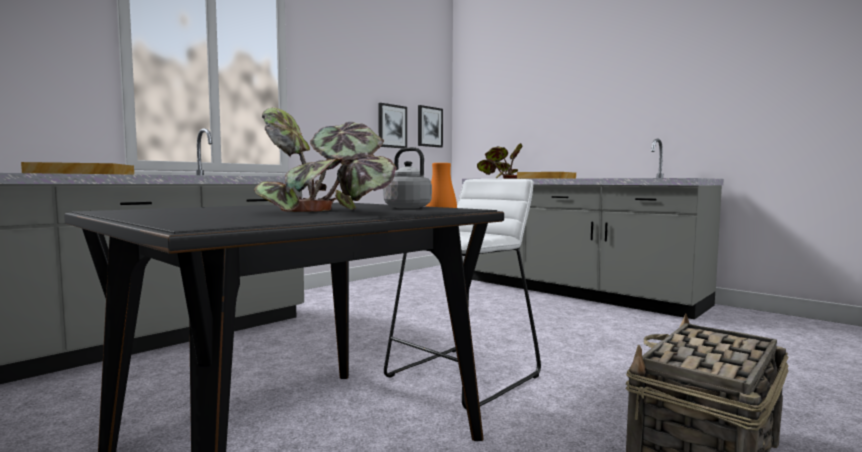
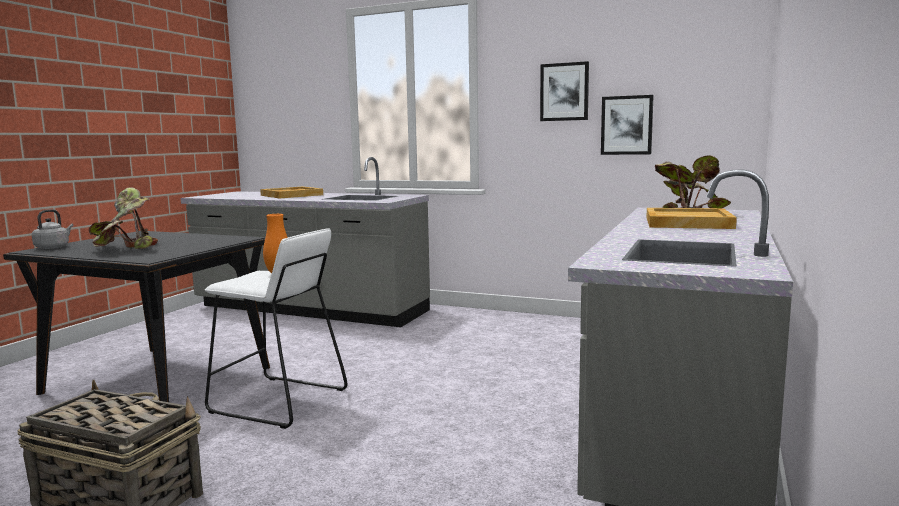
camera: 70 degrees right, 5 degrees up
(405, 207) = (171, 251): grey kettle -> grey kettle (53, 247)
(429, 127) = (707, 117): picture -> picture (564, 92)

